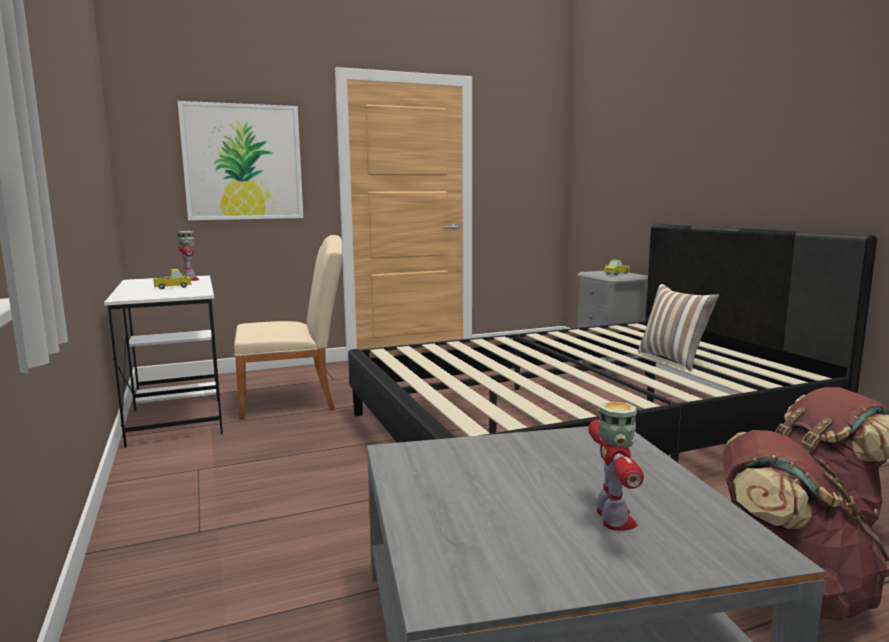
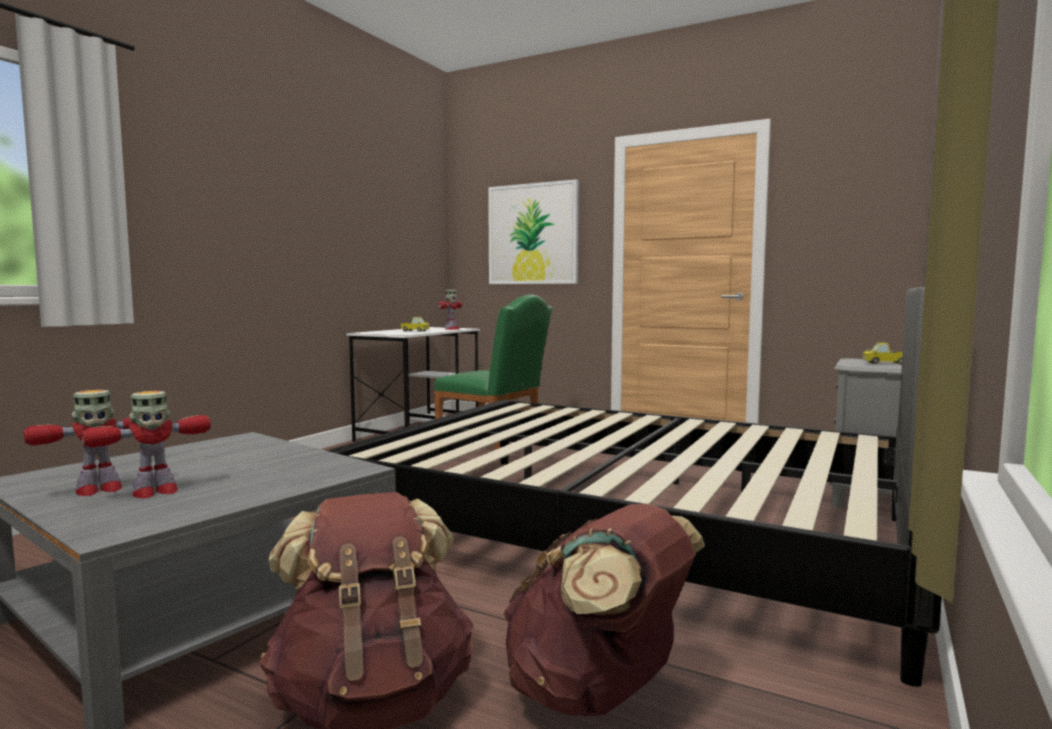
camera: 50 degrees right, 5 degrees down
(295, 401) = (495, 444): beige chair -> green chair
(572, 547) = (98, 490): none -> toy robot
(674, 359) = (740, 468): pillow -> none

